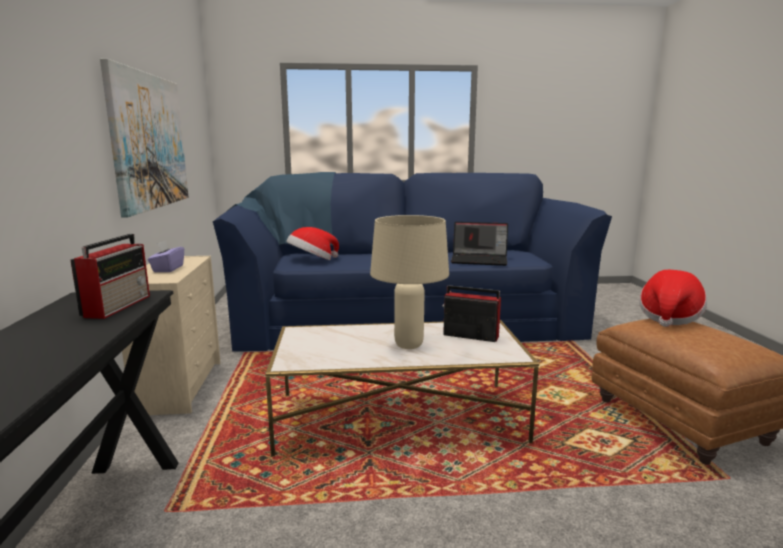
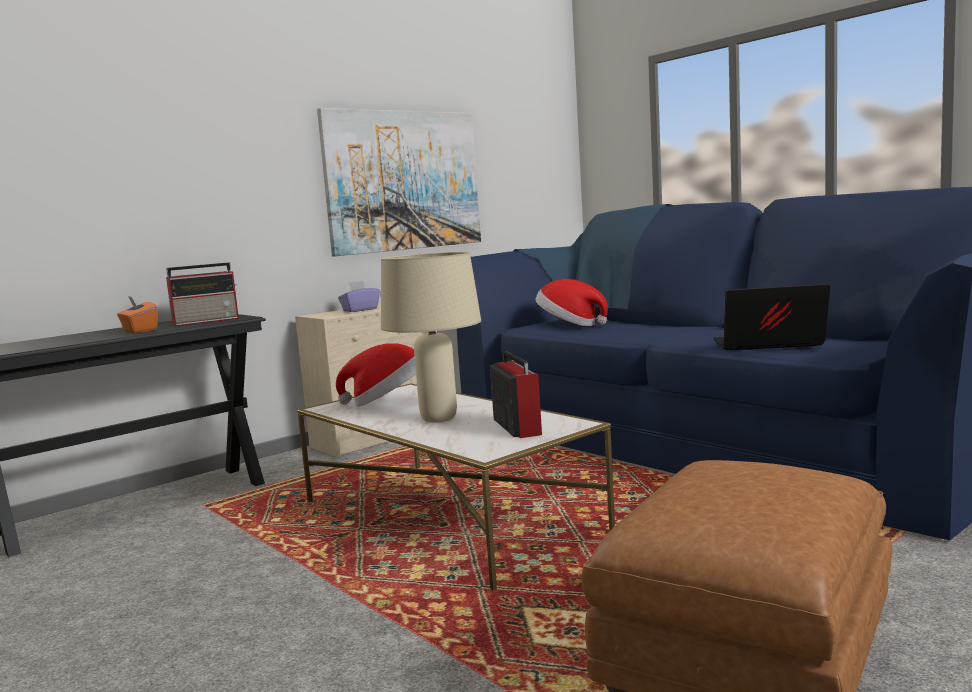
camera: 55 degrees right, 5 degrees down
(77, 334) = (139, 331): none -> orange tissue box
(480, 260) = (767, 345): laptop -> laptop turned 120 degrees clockwise
(669, 317) = (792, 465): hat -> hat (387, 402)

